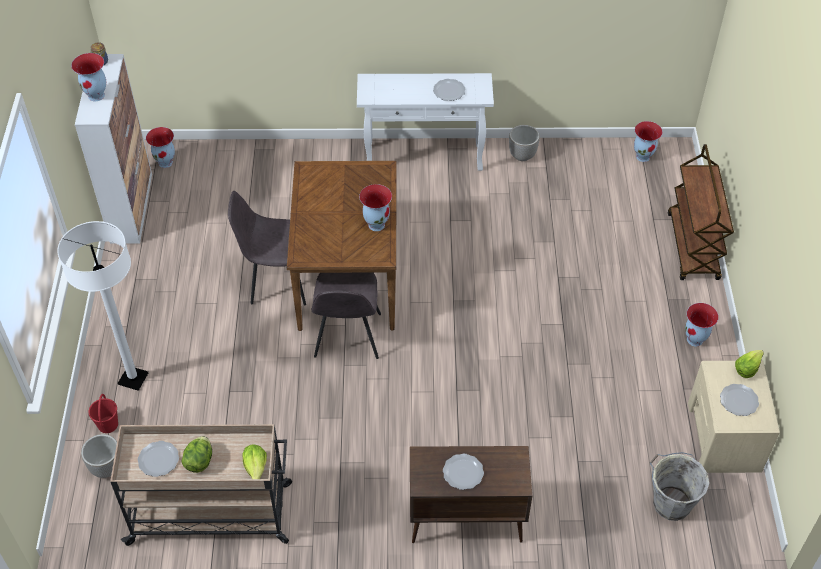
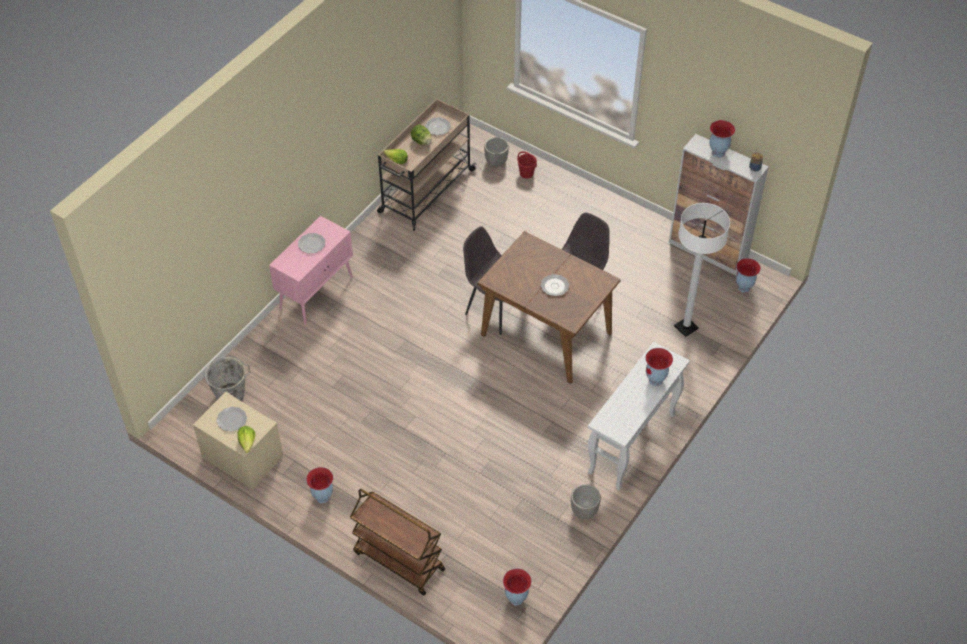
camera: 125 degrees right, 0 degrees up
(133, 379) = (551, 196): white floor lamp -> white floor lamp (686, 327)
(376, 224) = (522, 291): vase -> vase (656, 380)
(449, 91) = (624, 405): plate -> plate (554, 286)
(465, 521) = (317, 293): brown cabinet -> pink cabinet

